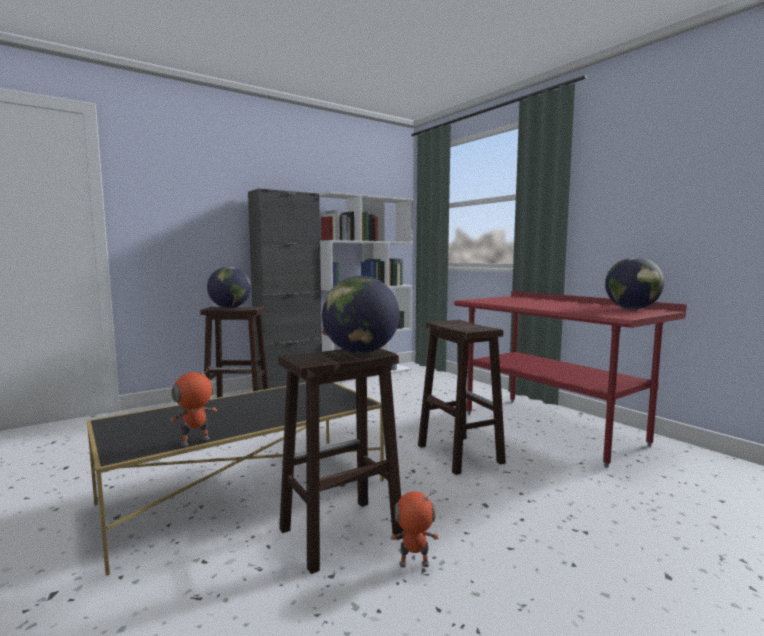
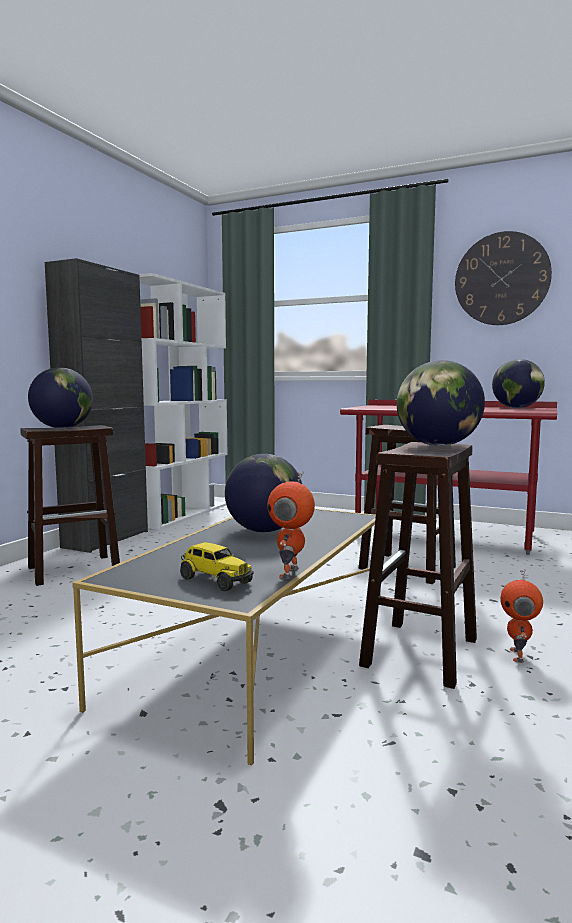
camera: 30 degrees left, 0 degrees up
(145, 437) = (215, 580): none -> toy truck
(268, 403) = (264, 530): none -> globe
(414, 565) = (518, 655): toy robot -> toy robot turned 45 degrees counterclockwise
(642, 170) = (501, 279): none -> wall clock

